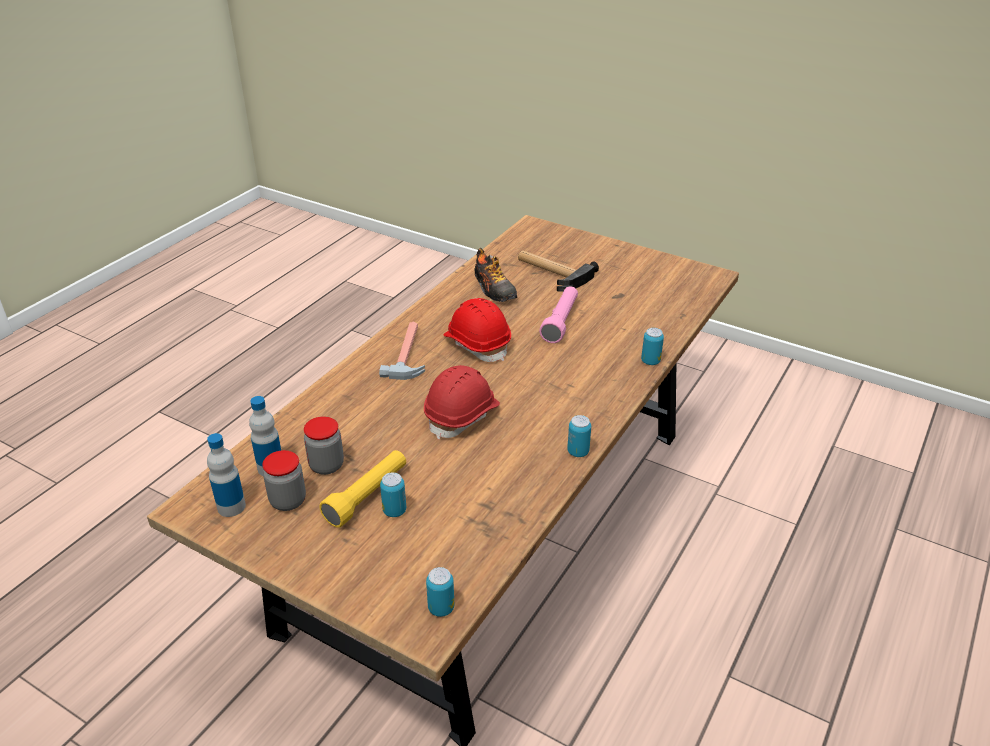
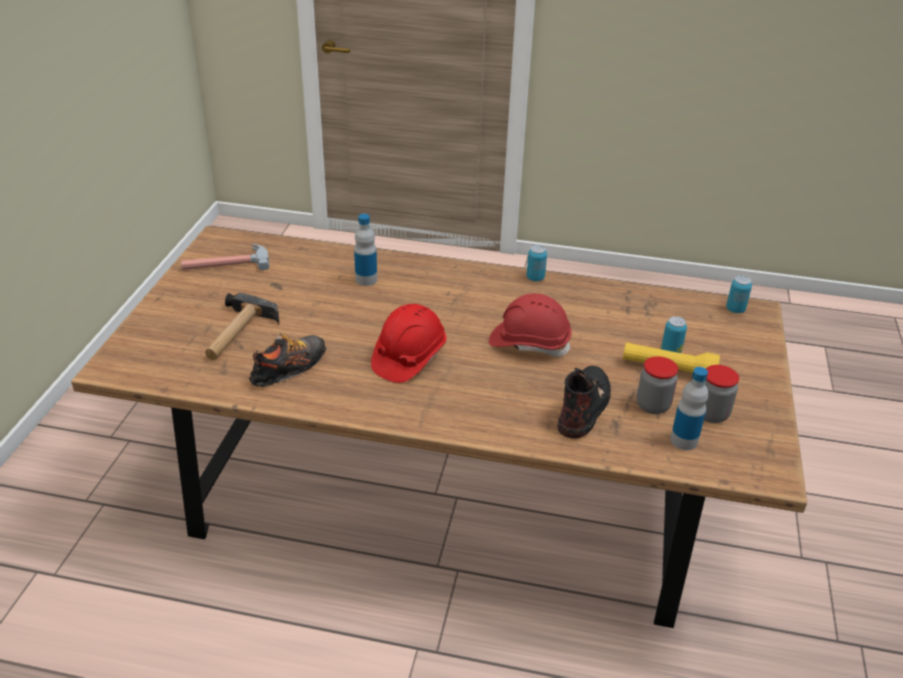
camera: 110 degrees left, 0 degrees up
(231, 507) = (747, 447): bottle -> bottle (366, 280)
(356, 423) = (584, 405): none -> black boot
(409, 353) = (450, 401): hammer -> hammer (225, 263)
(560, 322) = (342, 313): pink flashlight -> none
(650, 361) = (388, 258): can -> none

